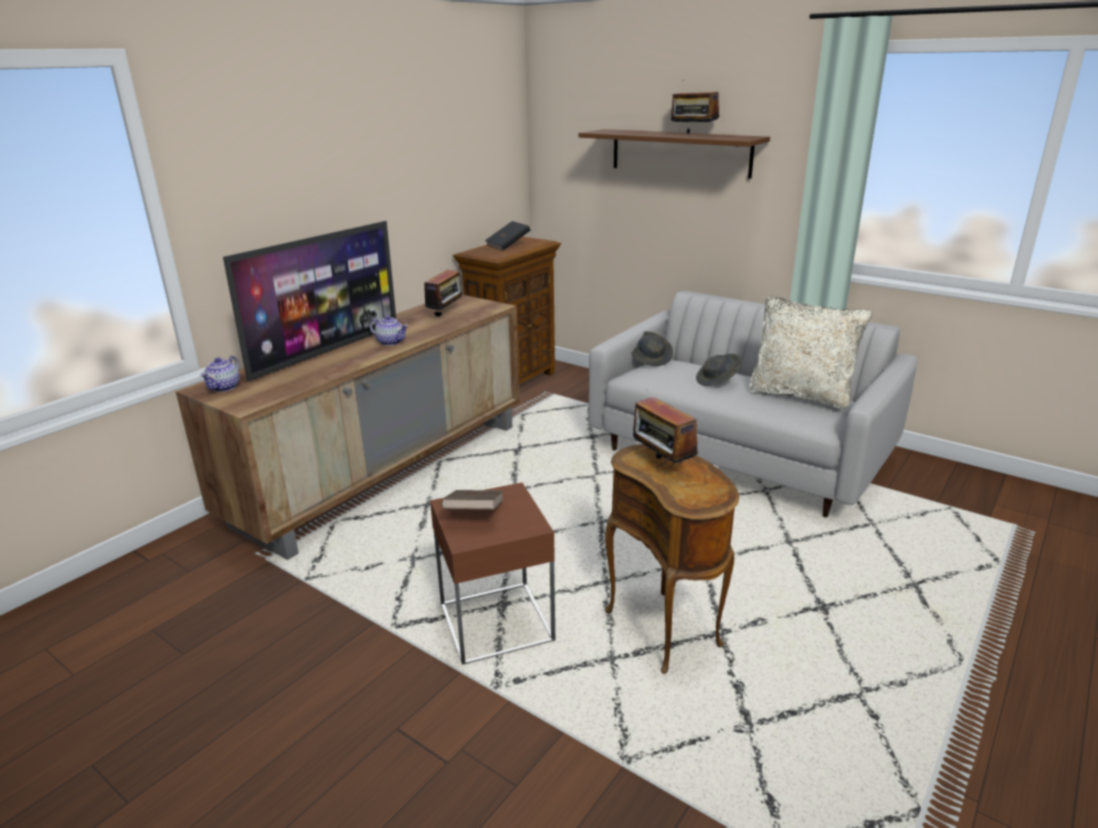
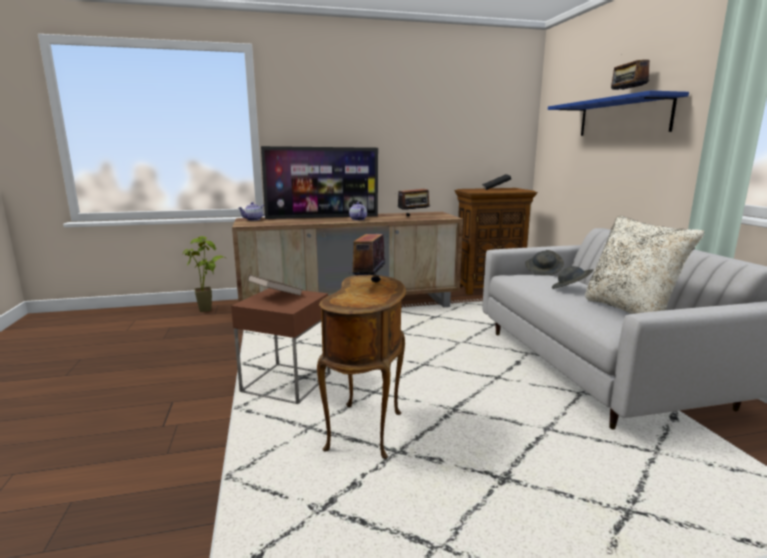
camera: 40 degrees right, 10 degrees down
(167, 567) = (211, 309): none -> potted plant
(680, 152) = (623, 117): brown shelf -> blue shelf

